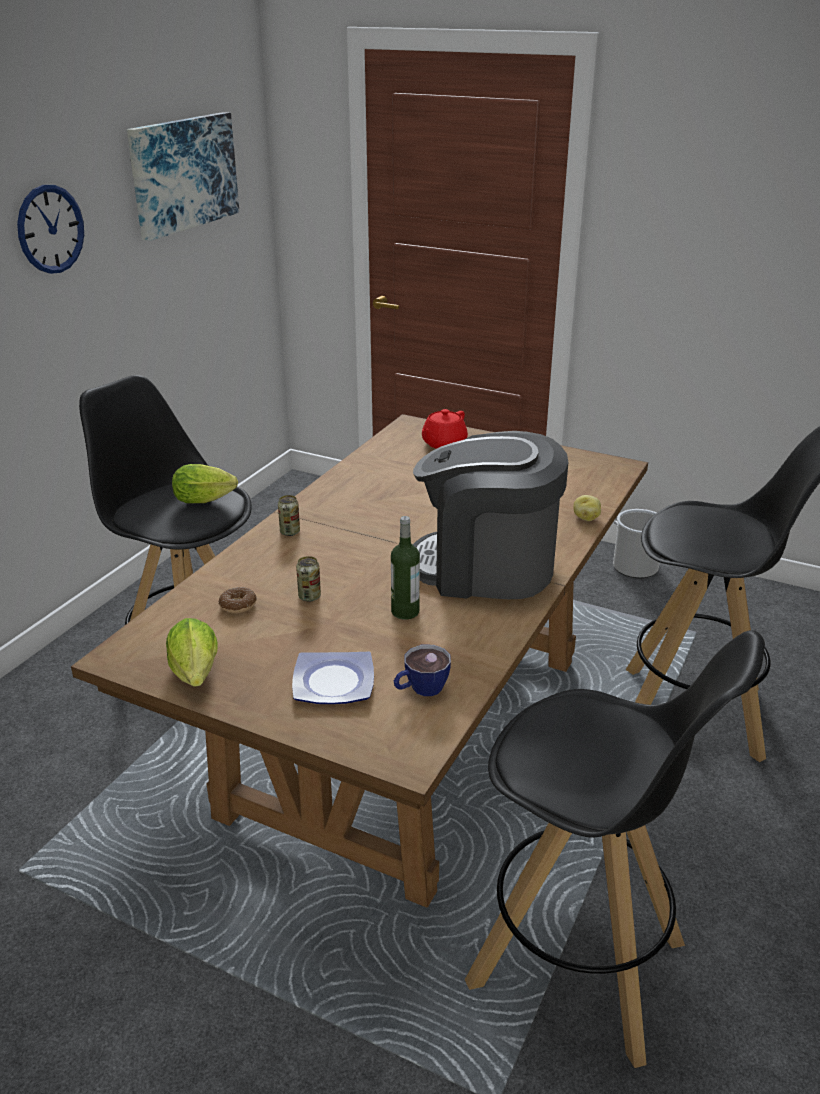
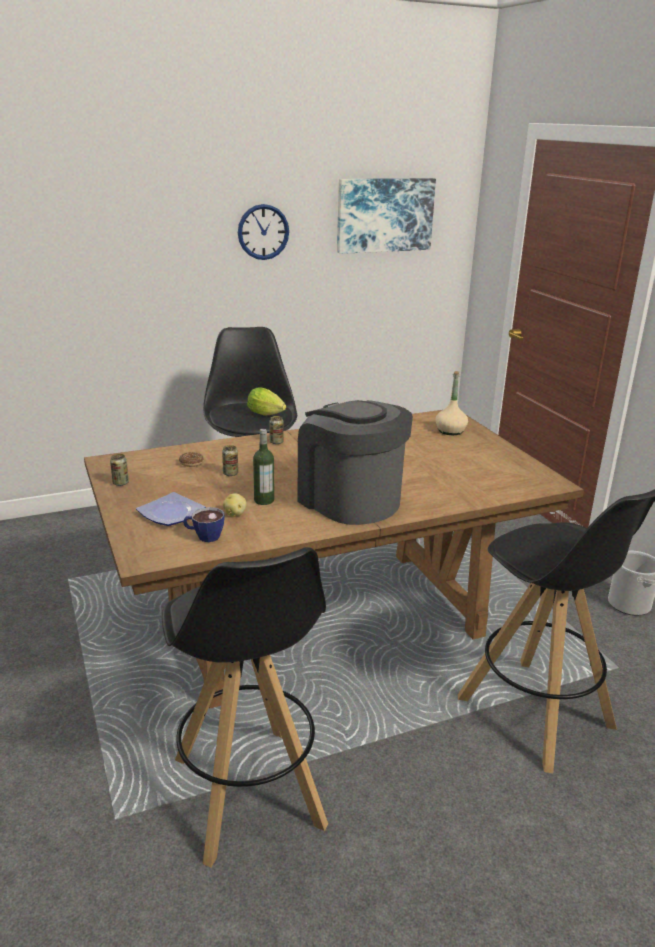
camera: 40 degrees right, 5 degrees down
(196, 676) = (120, 483): lettuce -> can
(443, 444) = (450, 431): red teapot -> beige bottle
(586, 518) = (467, 501): potato -> potato (235, 514)

